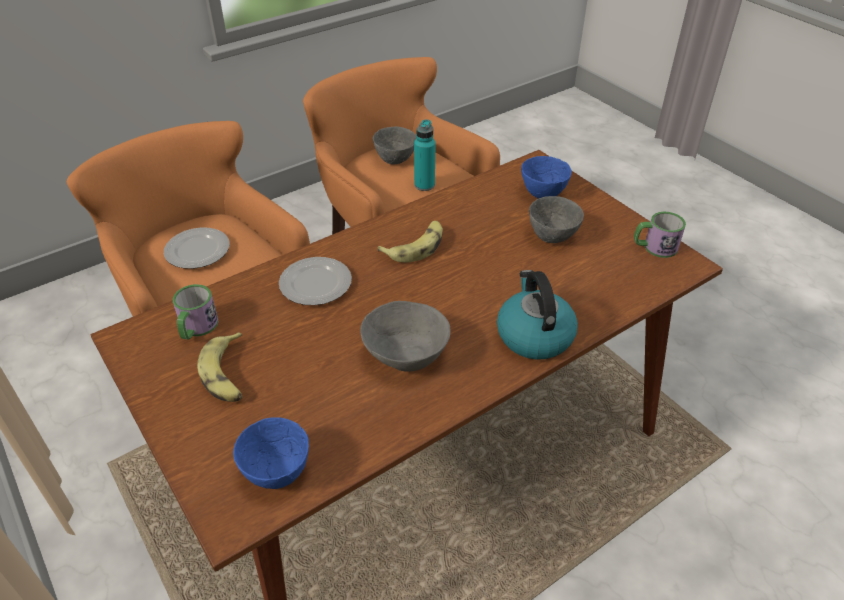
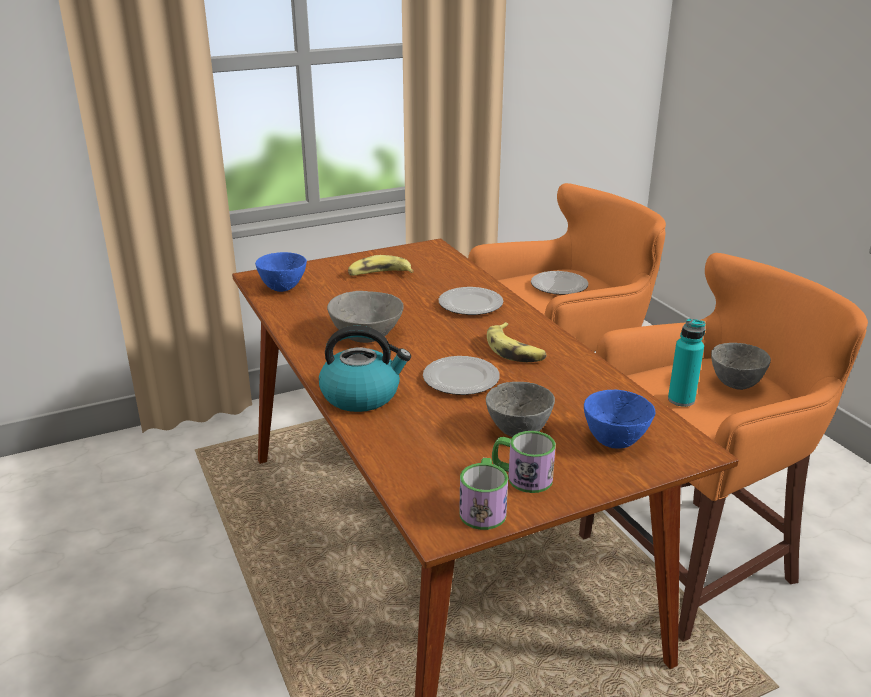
camera: 100 degrees right, 15 degrees down
(196, 328) = (432, 265): mug -> mug (521, 477)
(482, 275) = (460, 380): none -> plate

